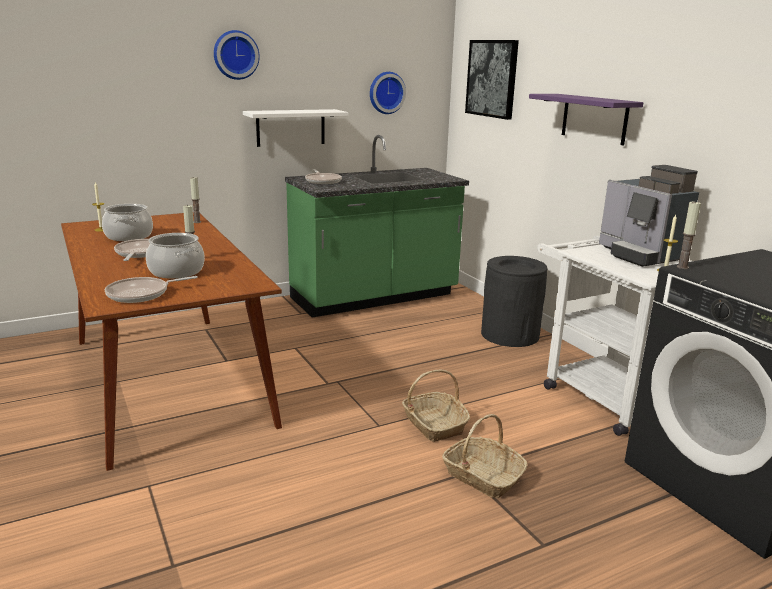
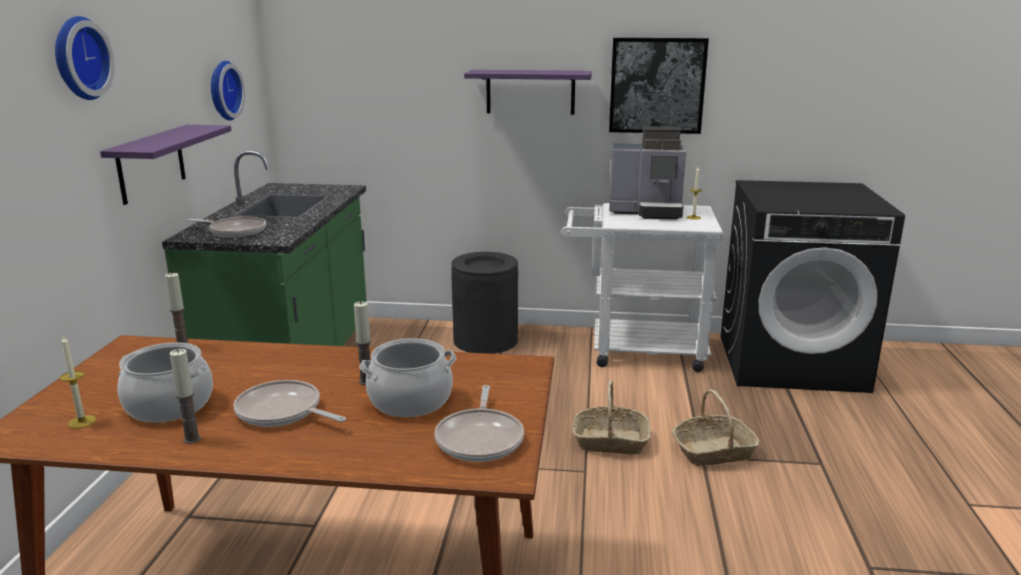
camera: 55 degrees left, 0 degrees up
(291, 127) = (151, 164): white shelf -> purple shelf
(492, 78) = (353, 58): picture -> picture (657, 85)
(682, 267) = (763, 206): candle -> candle (192, 439)

